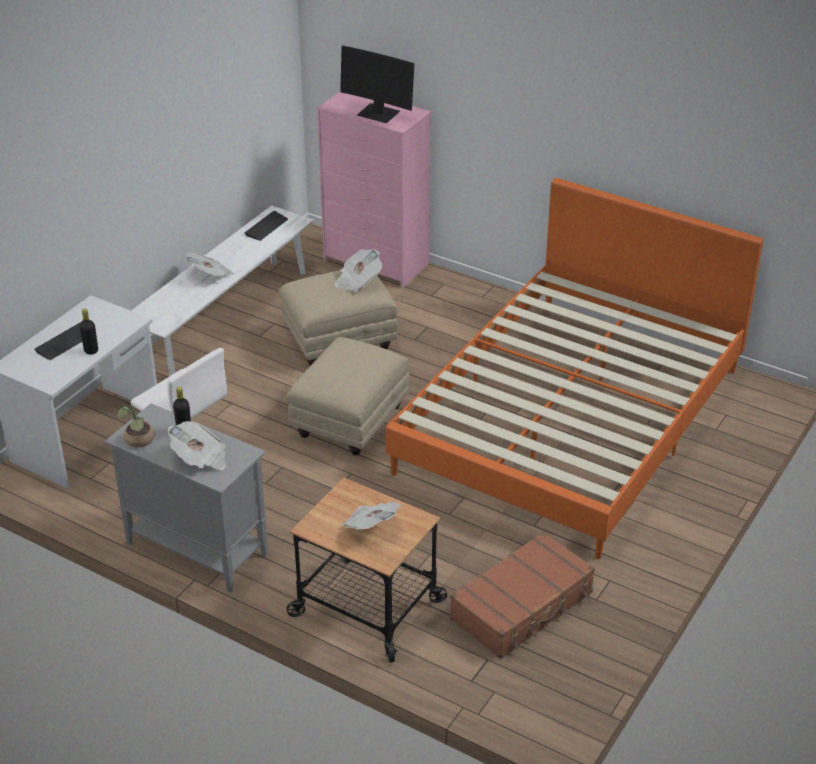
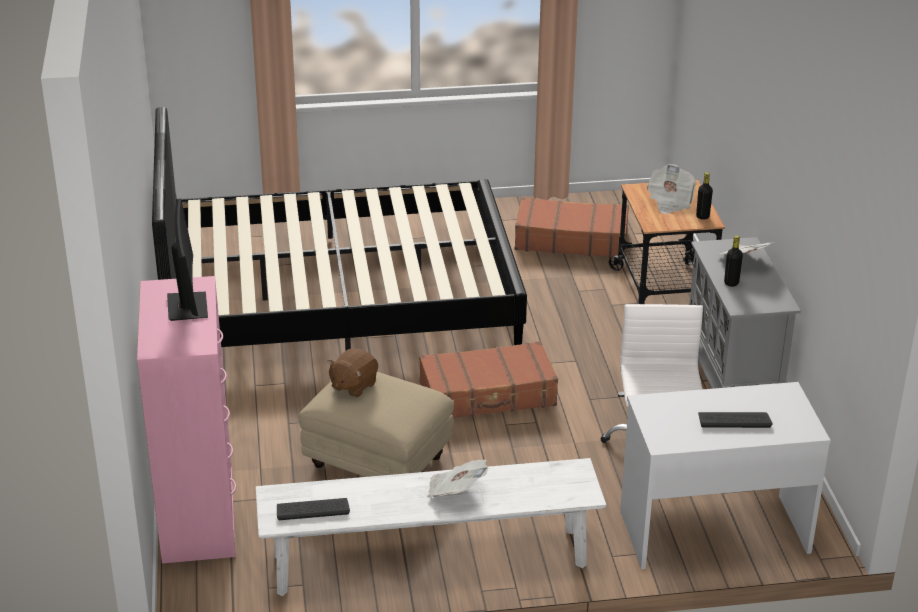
camera: 130 degrees left, 5 degrees down
(91, 351) = (719, 398): black bottle -> black bottle (702, 216)
(138, 442) = (775, 295): potted plant -> none
(349, 423) = (488, 395): beige ottoman -> brown suitcase
(358, 281) = (353, 386): newspaper -> brown plush toy
(572, 419) = (338, 295): orange bed -> black bed

